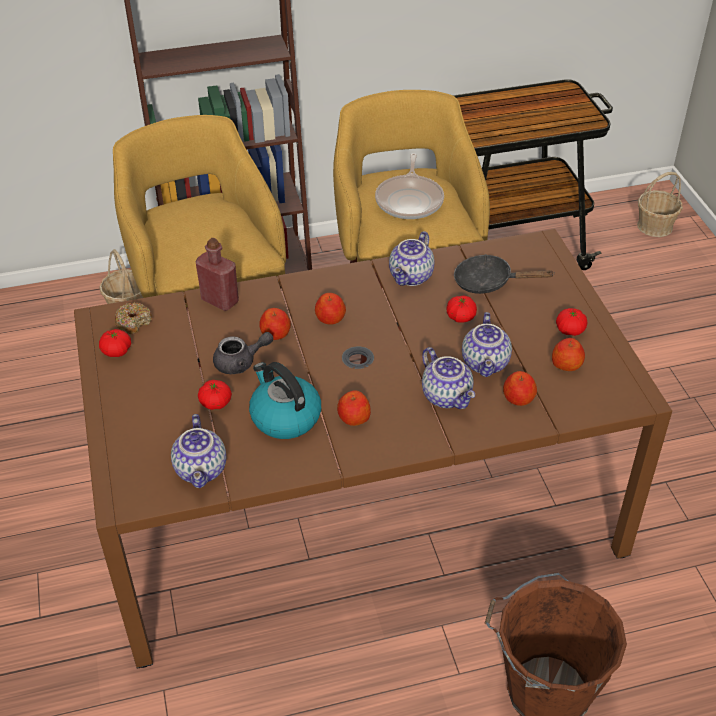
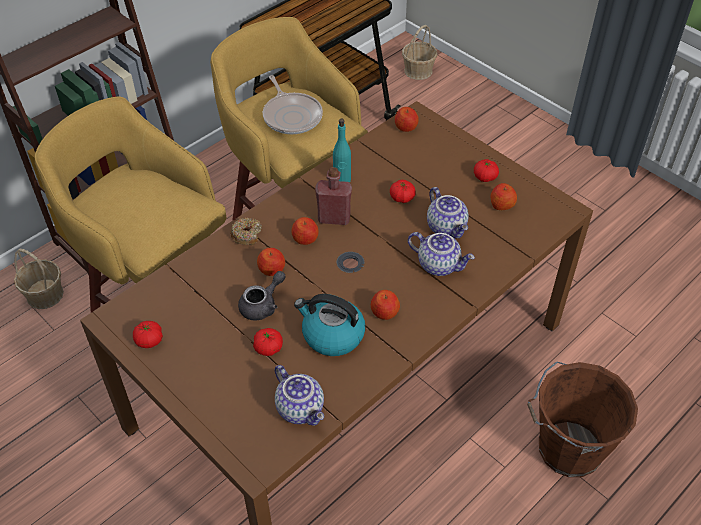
camera: 30 degrees left, 5 degrees up
(134, 322) = (144, 309): donut -> donut (246, 235)
(220, 300) = (204, 260): red bottle -> red bottle (334, 218)
(412, 277) = (342, 179): teapot -> turquoise bottle
(488, 282) = (401, 162): black frying pan -> none
(518, 398) = (489, 245): apple -> apple (406, 127)

